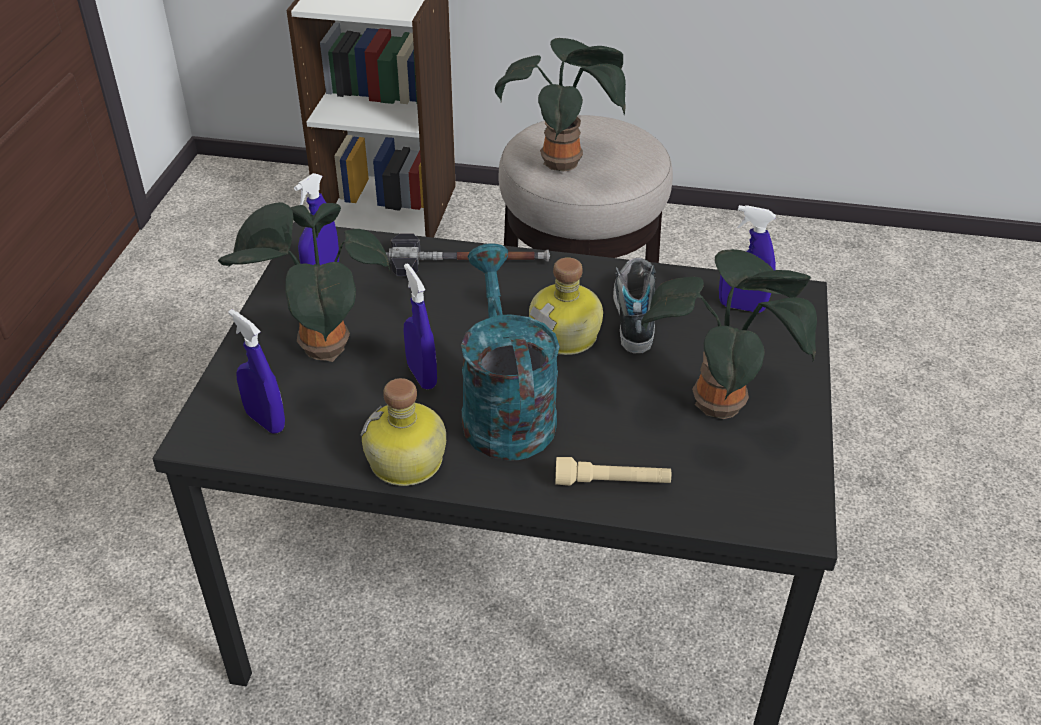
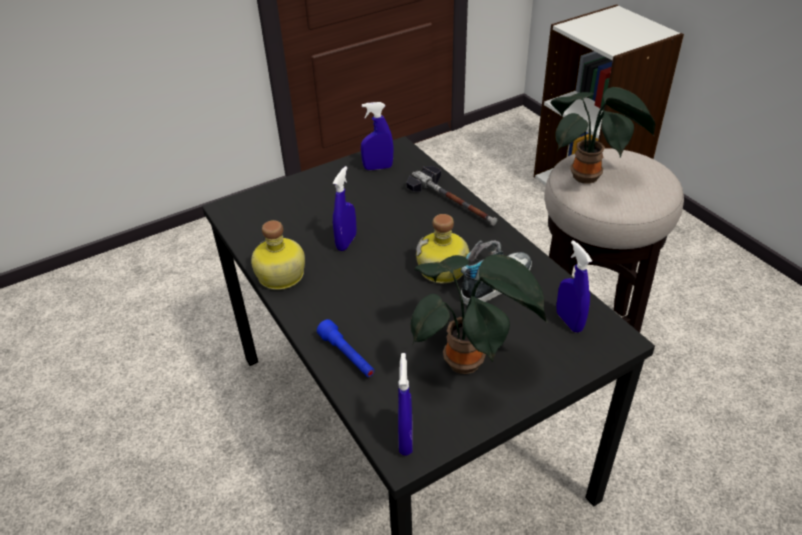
camera: 50 degrees right, 0 degrees up
(265, 421) = (258, 218): blue spray bottle -> blue spray bottle (405, 439)
(318, 347) = (325, 200): potted plant -> none
(504, 409) = (356, 283): turquoise watering can -> none
(612, 483) = (347, 356): beige flashlight -> blue flashlight

